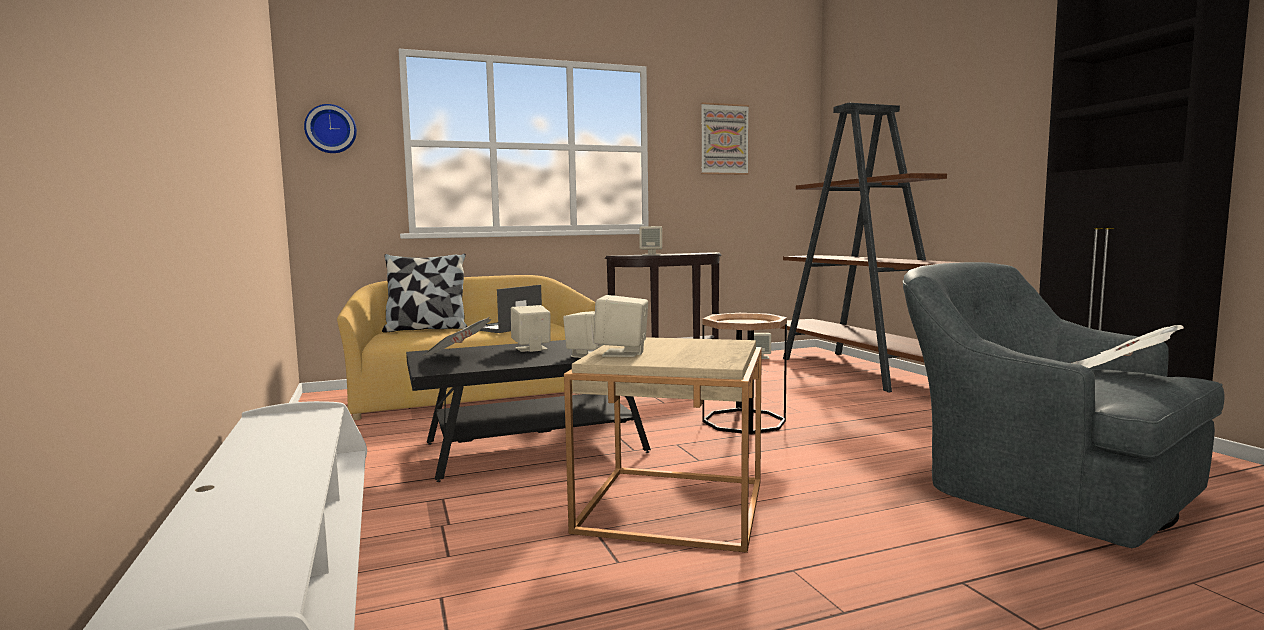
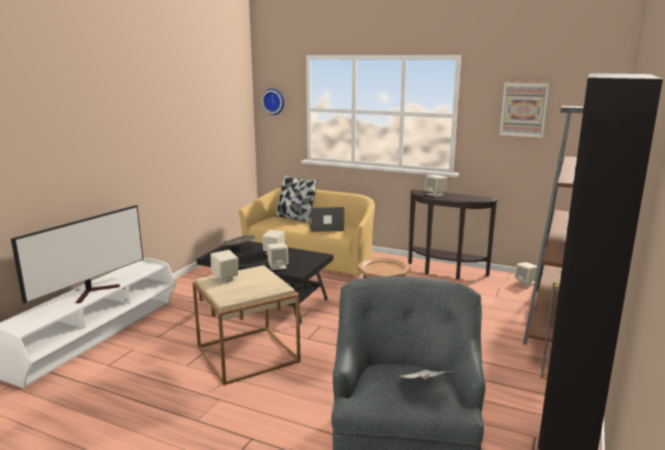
camera: 45 degrees right, 10 degrees up
(278, 475) = (95, 291): none -> television

